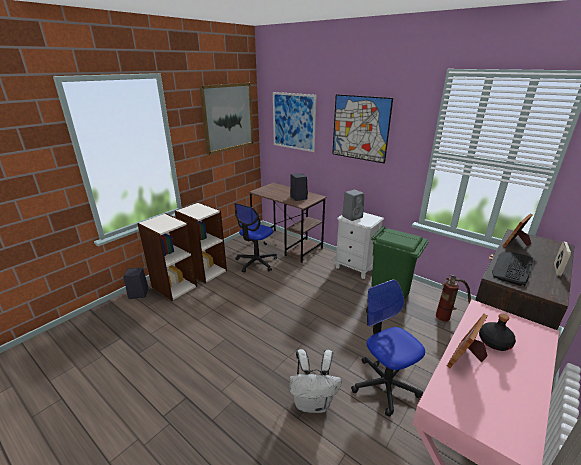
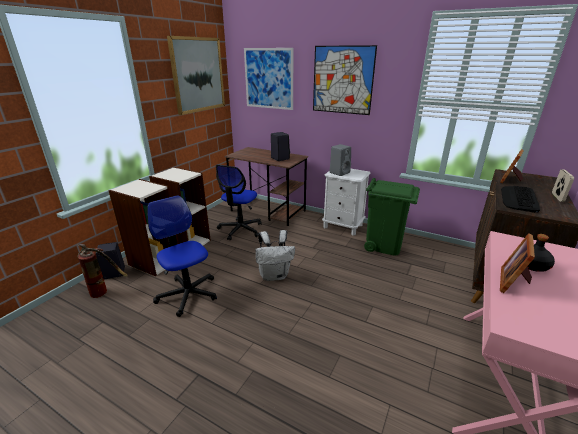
camera: 10 degrees left, 0 degrees up
(313, 402) = (340, 359): white backpack -> white backpack (274, 275)
(385, 384) = (407, 330): office chair -> office chair (188, 294)
(447, 315) = (443, 260): fire extinguisher -> fire extinguisher (105, 290)

